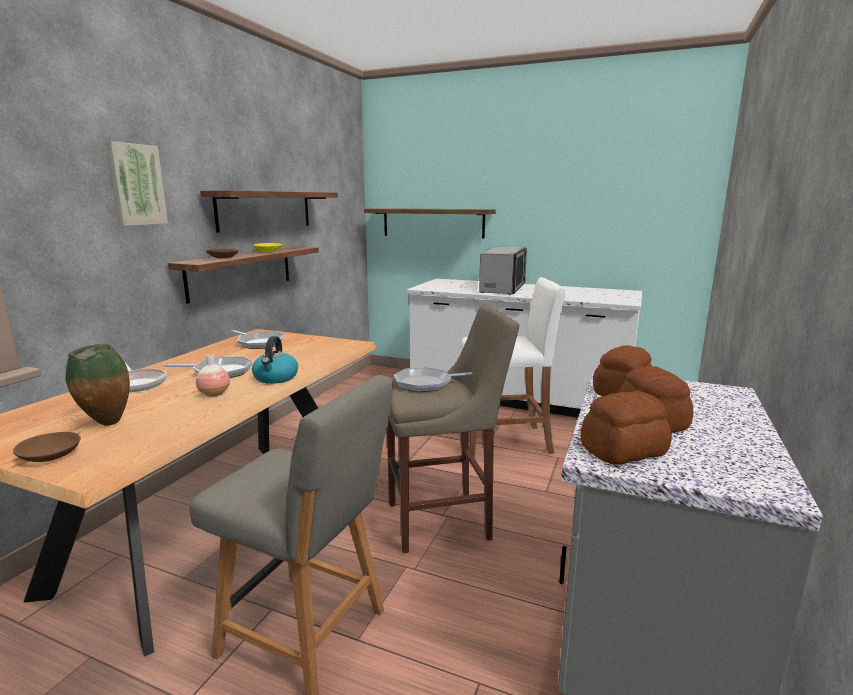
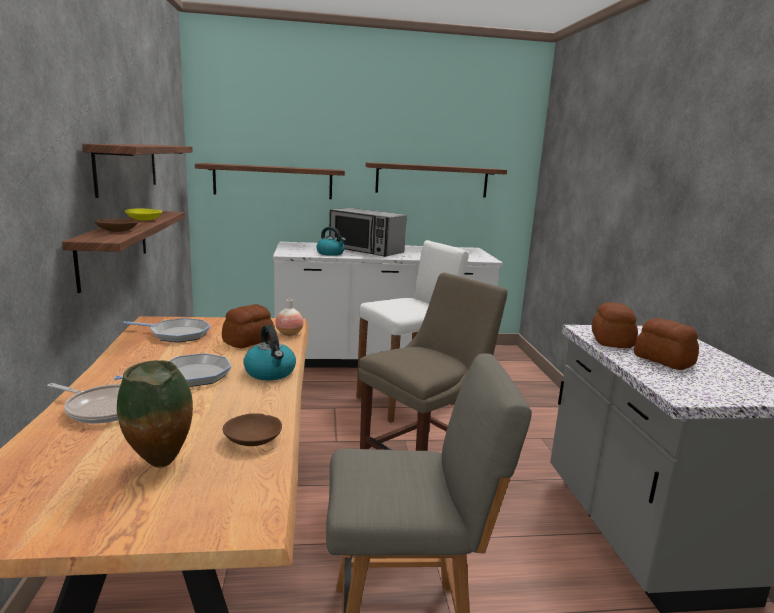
camera: 30 degrees left, 0 degrees up
(51, 456) = (159, 520): brown bowl -> brown bowl (253, 439)
(135, 185) = (33, 136): picture -> none
(214, 394) = (231, 402): vase -> vase (289, 333)
(426, 384) = (415, 356): frying pan -> none
(463, 289) = (331, 253): none -> kettle
(503, 288) = (366, 250): microwave -> microwave turned 135 degrees clockwise
(588, 216) = (432, 180): none -> shelf
(624, 451) = (688, 387): bread -> bread (249, 341)

